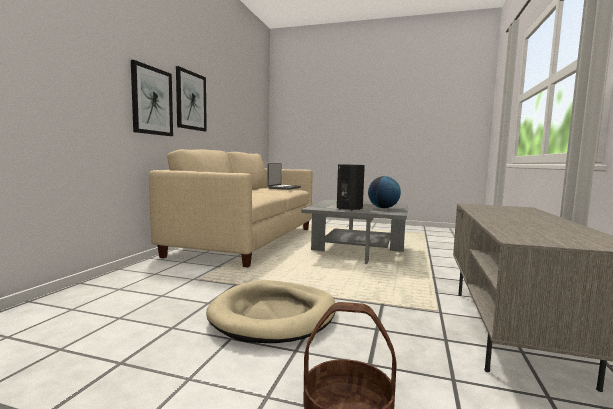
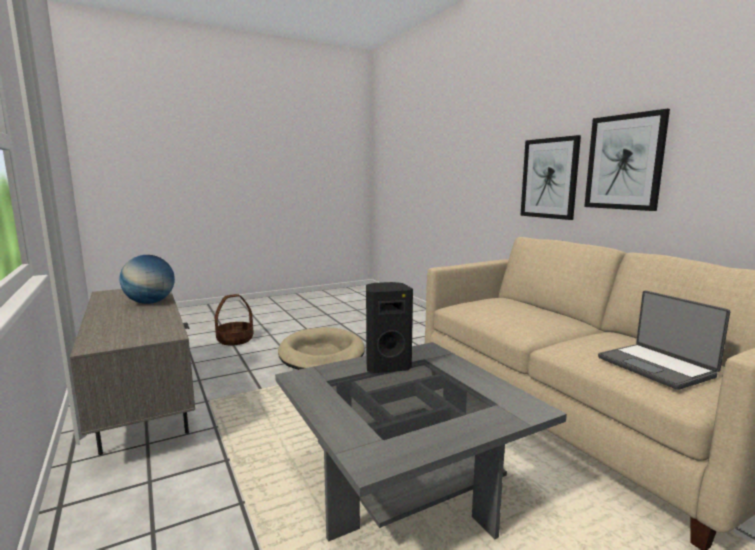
camera: 135 degrees right, 5 degrees up
(383, 208) = (353, 399): globe -> globe (150, 302)

